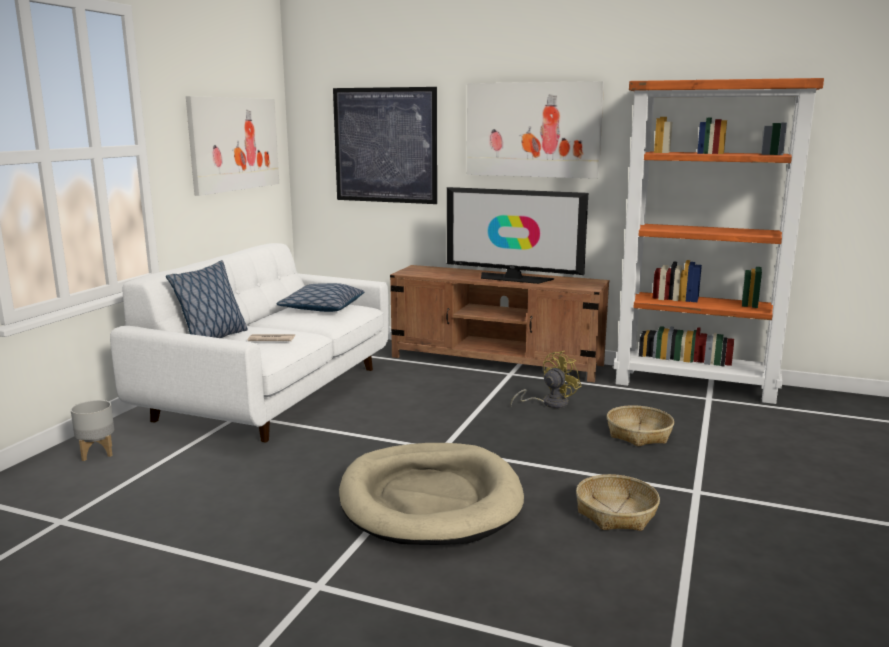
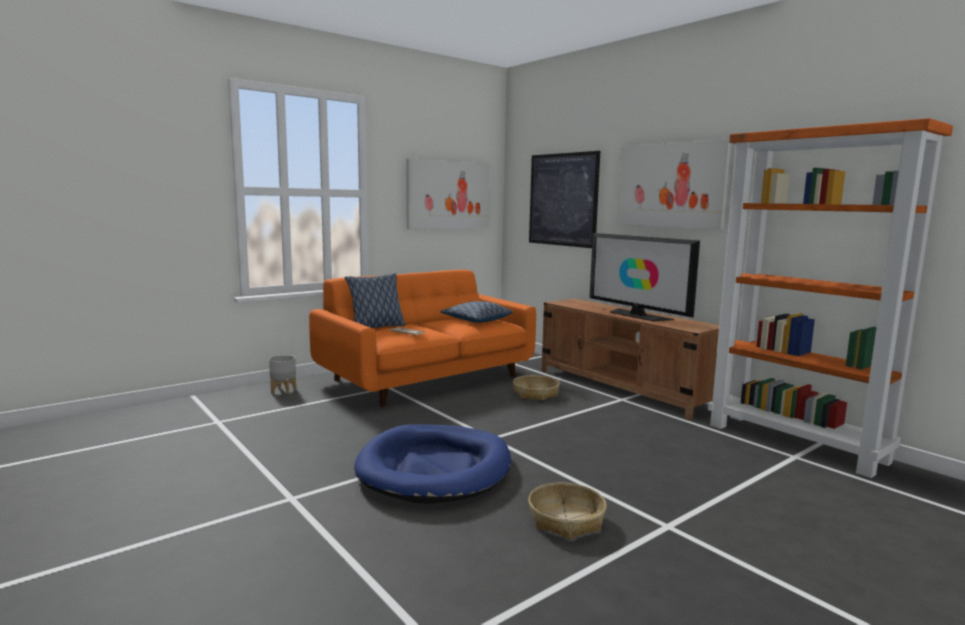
camera: 30 degrees right, 5 degrees down
(272, 393) = (427, 378): white sofa -> orange sofa
(430, 499) = (435, 468): beige dog bed -> blue dog bed
(549, 403) = (624, 427): yellow fan -> none
(639, 434) = (676, 468): basket -> basket (535, 394)

